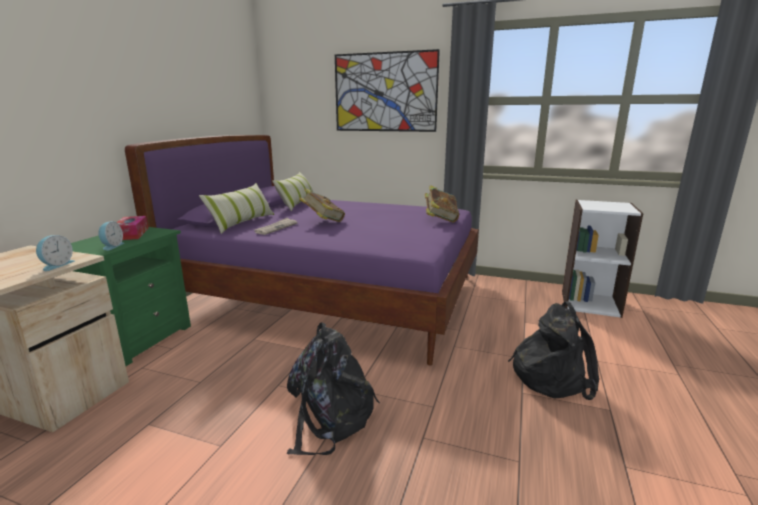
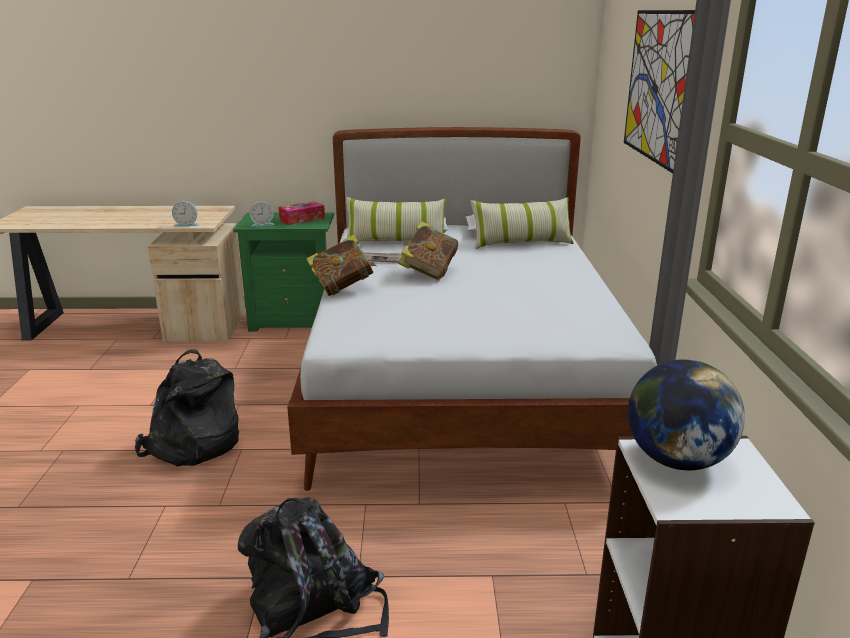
camera: 70 degrees right, 5 degrees up
(331, 294) = (463, 381): purple bed -> white bed
(440, 219) = (523, 336): book -> book (342, 288)
(597, 206) = (676, 460): none -> globe

